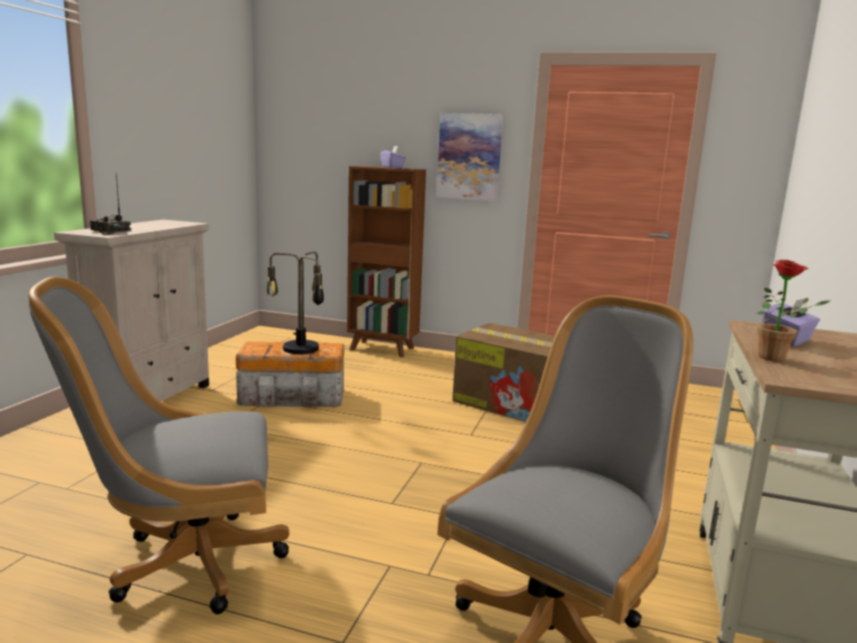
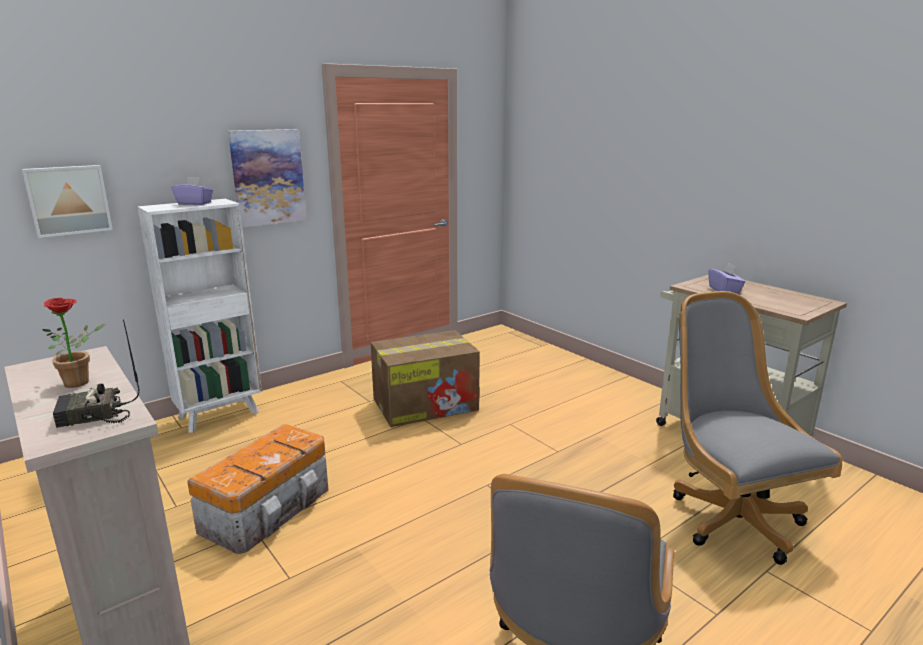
camera: 55 degrees left, 5 degrees up
(301, 348) = (272, 450): table lamp -> none
(326, 156) = (68, 200): none -> picture
(383, 349) = (220, 414): brown bookcase -> white bookcase
(777, 358) = (760, 303): potted plant -> potted plant (82, 381)

